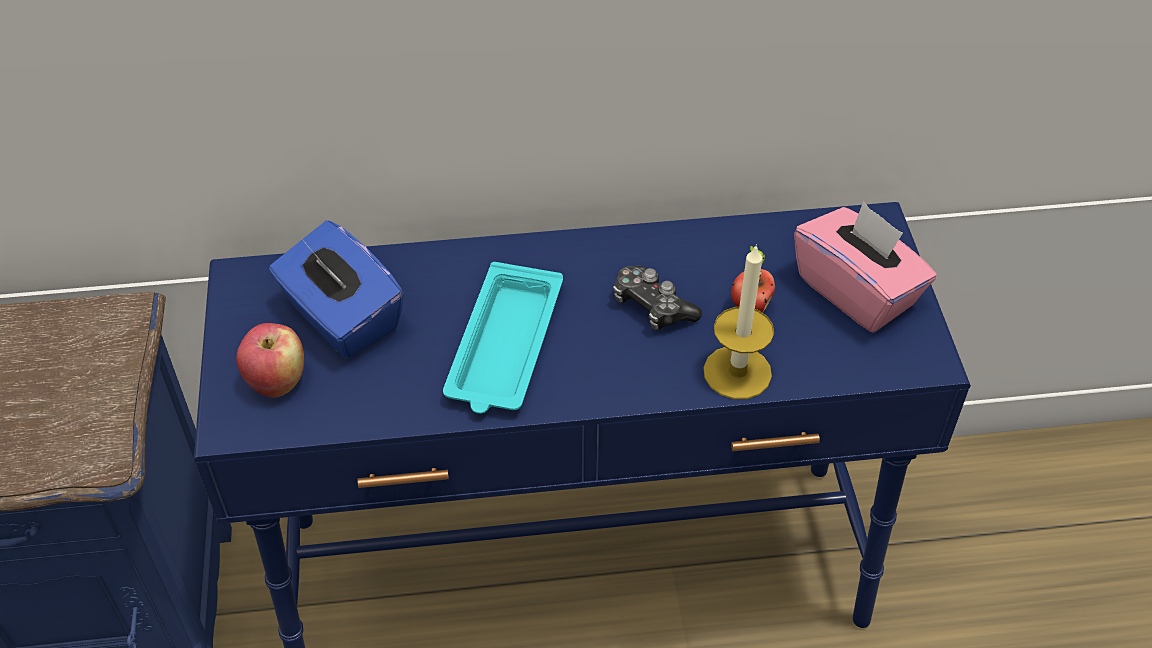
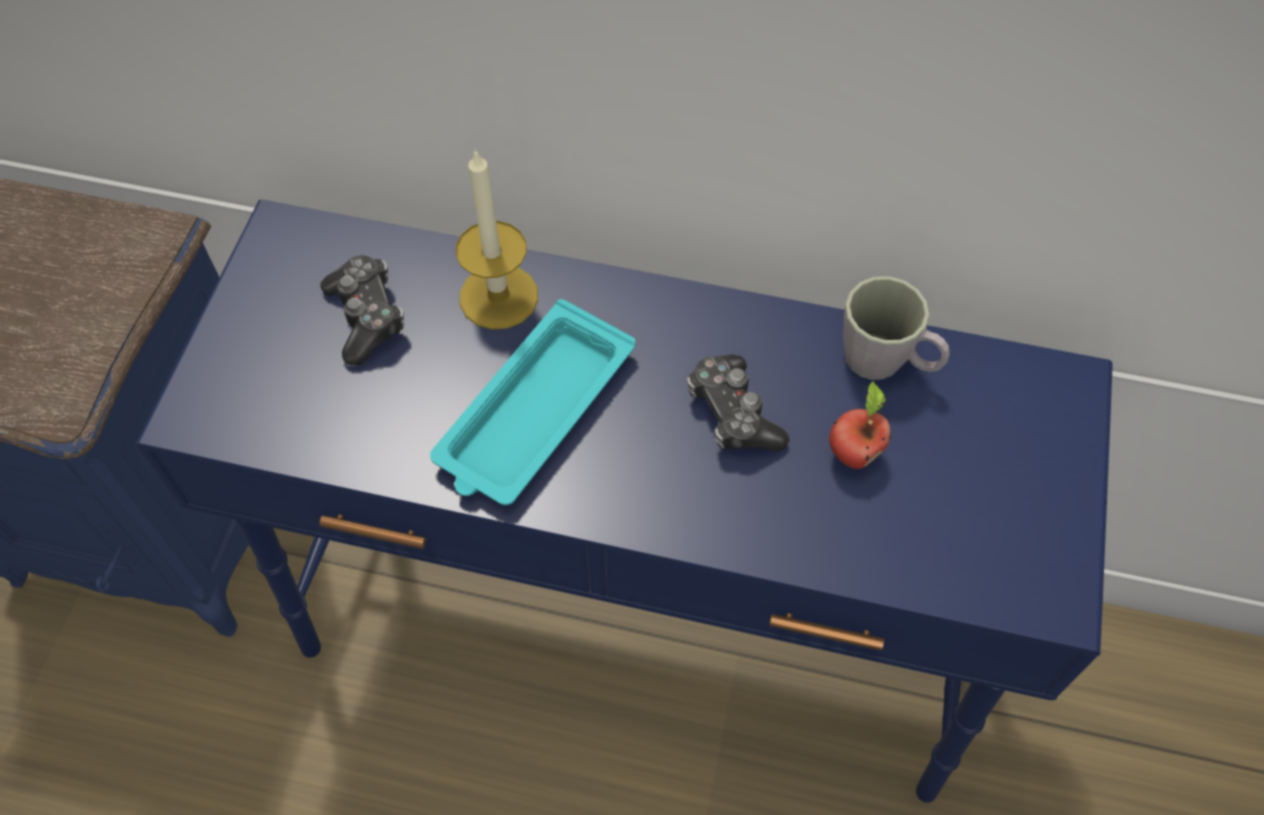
camera: 20 degrees right, 10 degrees up
(277, 382) = (261, 376): apple -> none
(341, 318) = (366, 316): blue tissue box -> game controller
(737, 372) = (800, 537): candle -> candle (498, 296)
(746, 244) = (886, 362): none -> grey mug
(857, 291) = (1002, 472): pink tissue box -> none

